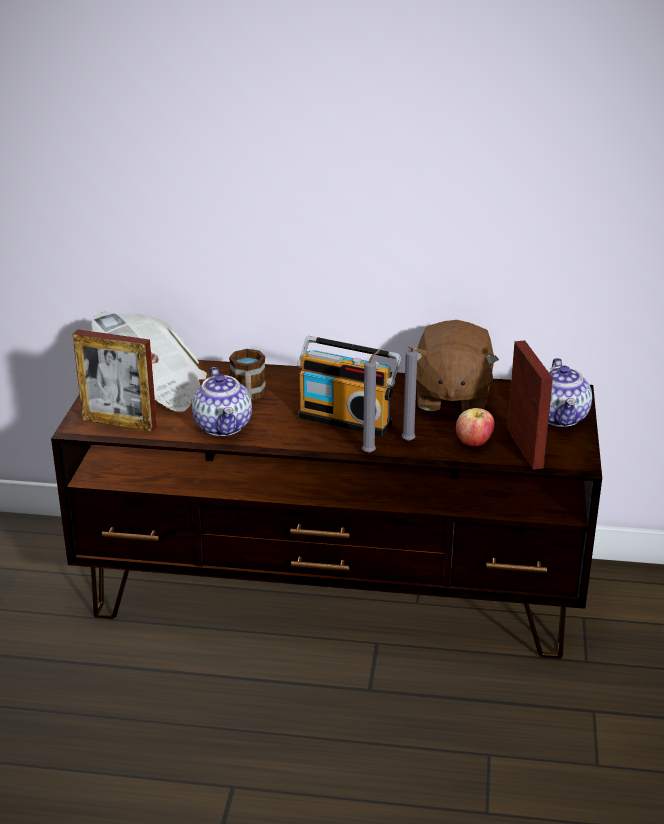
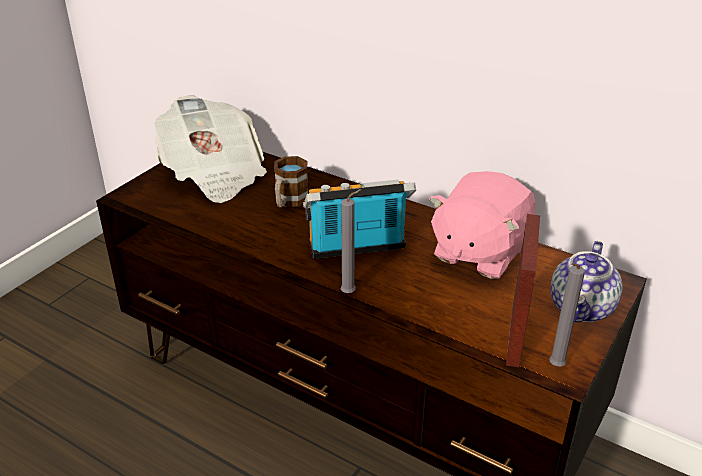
camera: 25 degrees right, 5 degrees up
(119, 423) = (160, 200): picture frame -> none
(224, 426) = (241, 227): teapot -> none
(347, 418) = (358, 249): radio -> radio turned 120 degrees clockwise
(407, 442) = (395, 292): grey candle -> grey candle (555, 367)
(451, 397) = (479, 252): brown plush toy -> pink plush toy
(473, 443) = (463, 313): apple -> none

